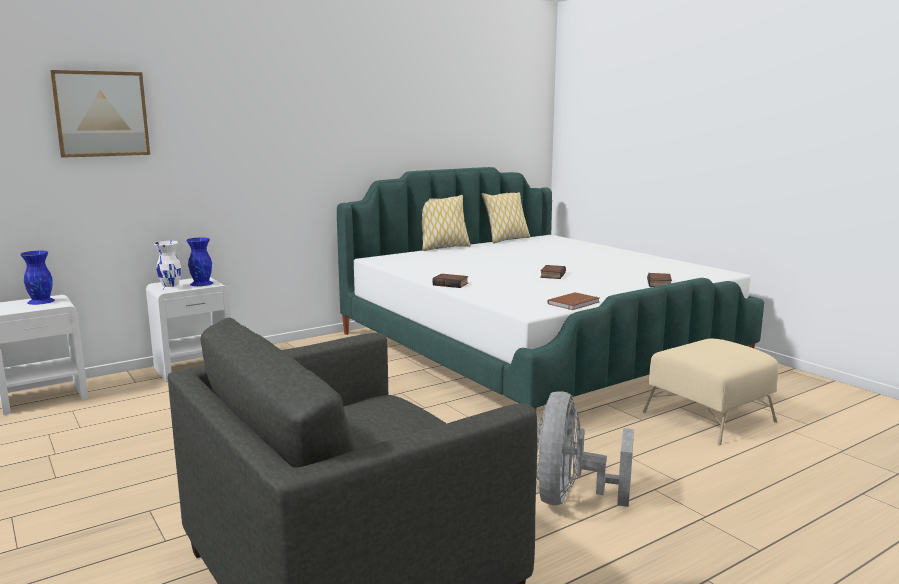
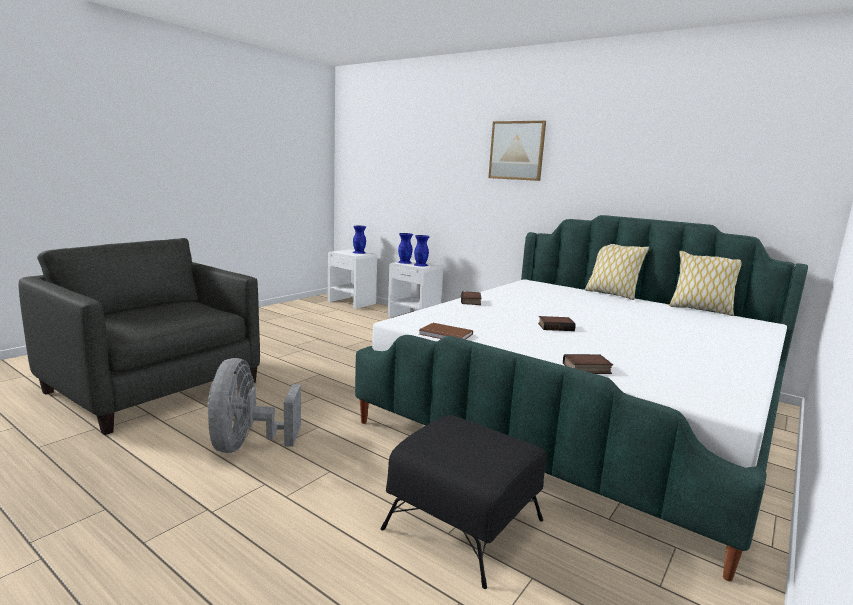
camera: 70 degrees right, 0 degrees up
(101, 114) = (405, 154): picture -> picture (517, 150)
(171, 288) = (405, 262): white vase -> blue vase
(570, 497) = (247, 445): grey fan -> grey fan turned 90 degrees counterclockwise
(709, 417) = (464, 525): beige ottoman -> black ottoman

